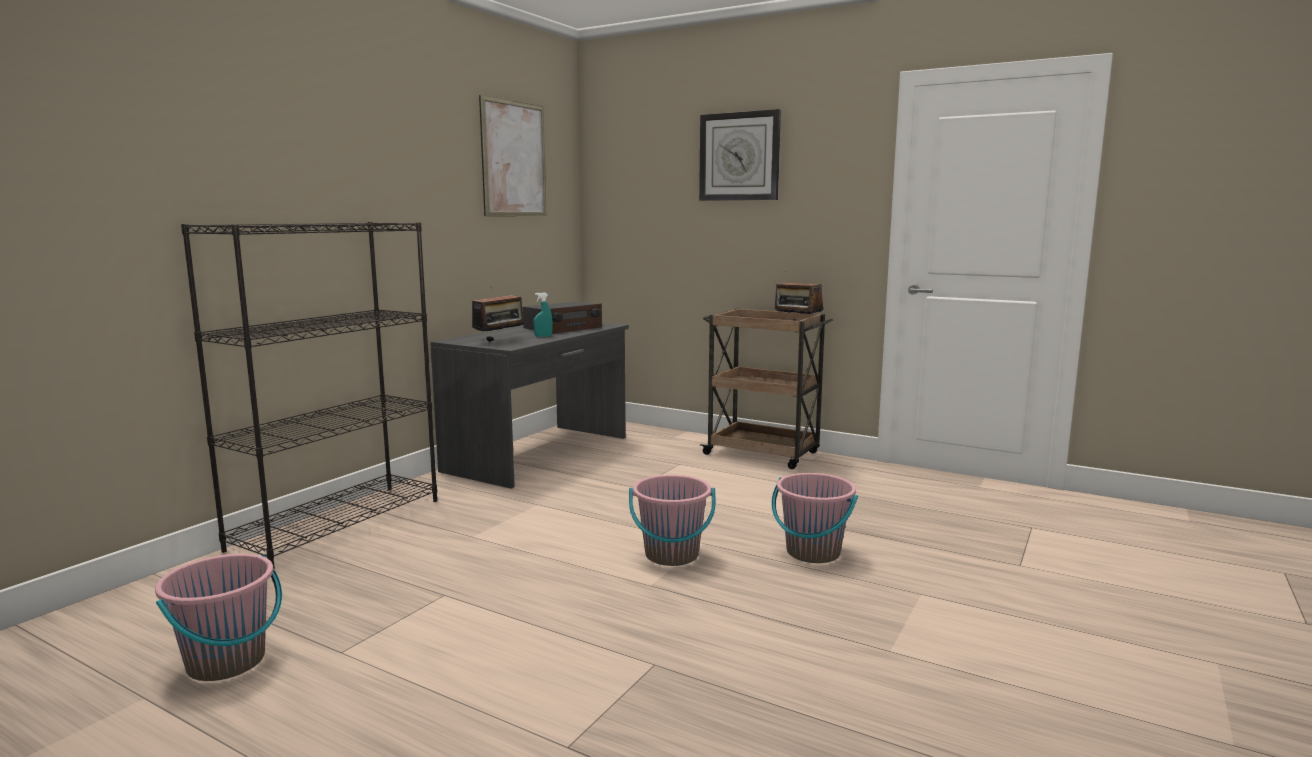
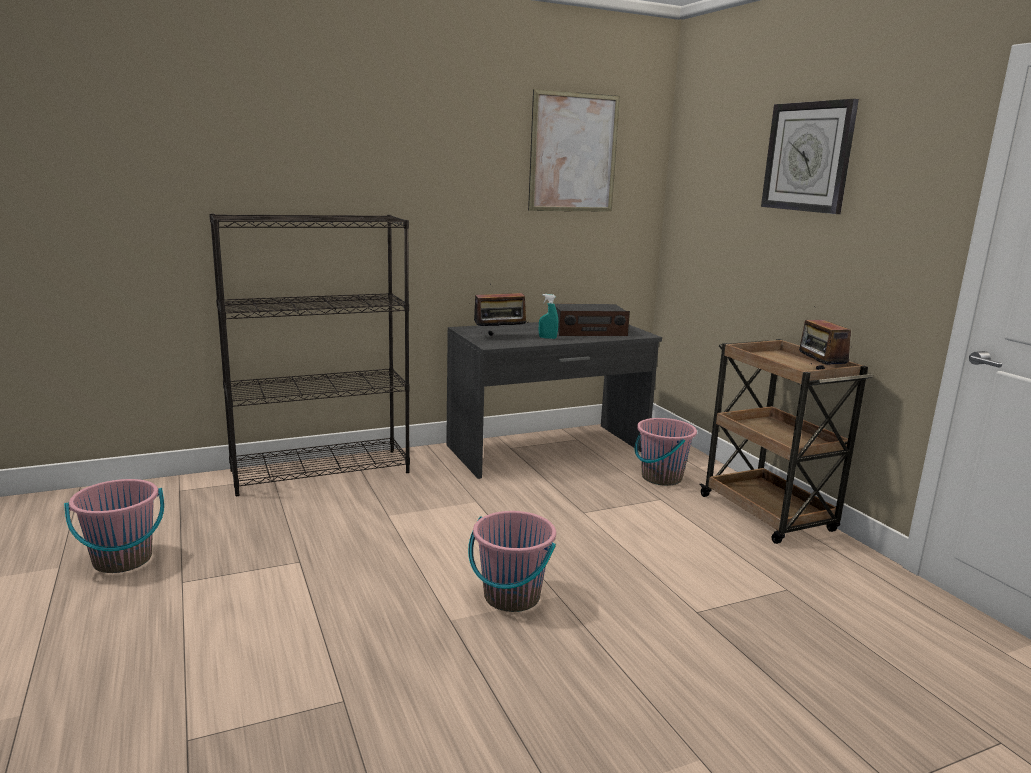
camera: 35 degrees right, 5 degrees up
(812, 552) = (650, 652): pink bucket -> pink bucket (661, 477)

